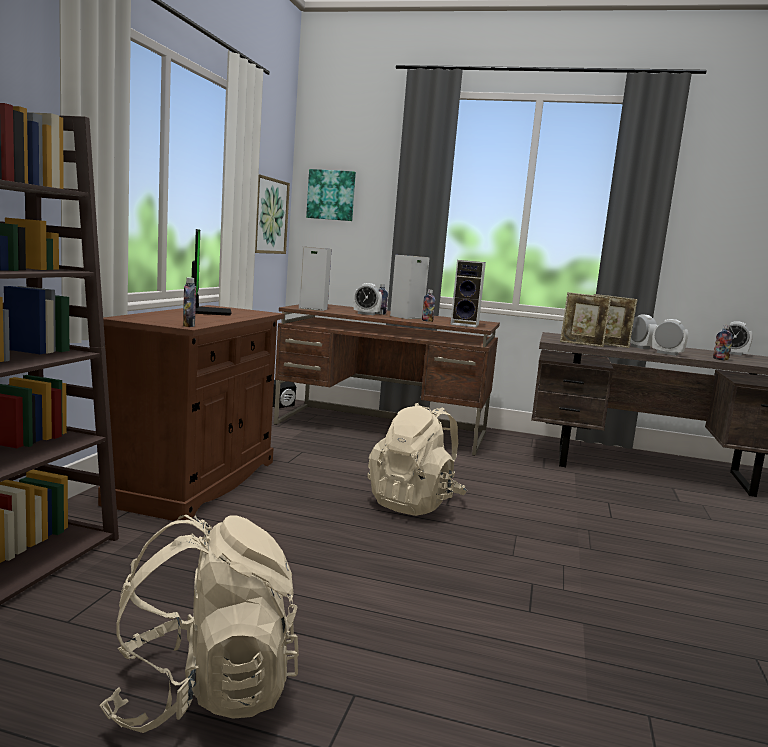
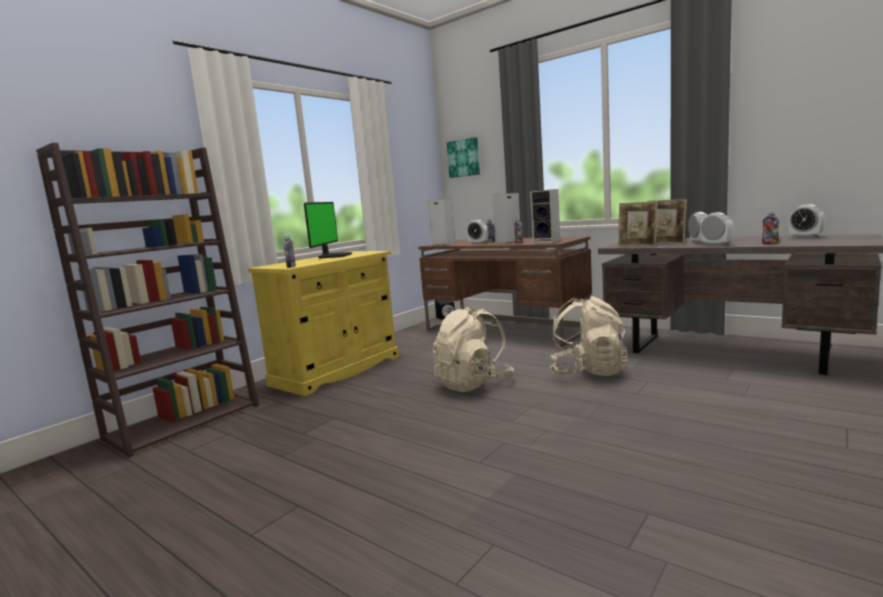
camera: 25 degrees right, 0 degrees up
(196, 481) = (337, 370): brown cabinet -> yellow cabinet
(204, 694) = (216, 496): beige backpack -> beige backpack (587, 372)
(268, 216) = (415, 182): picture -> none

